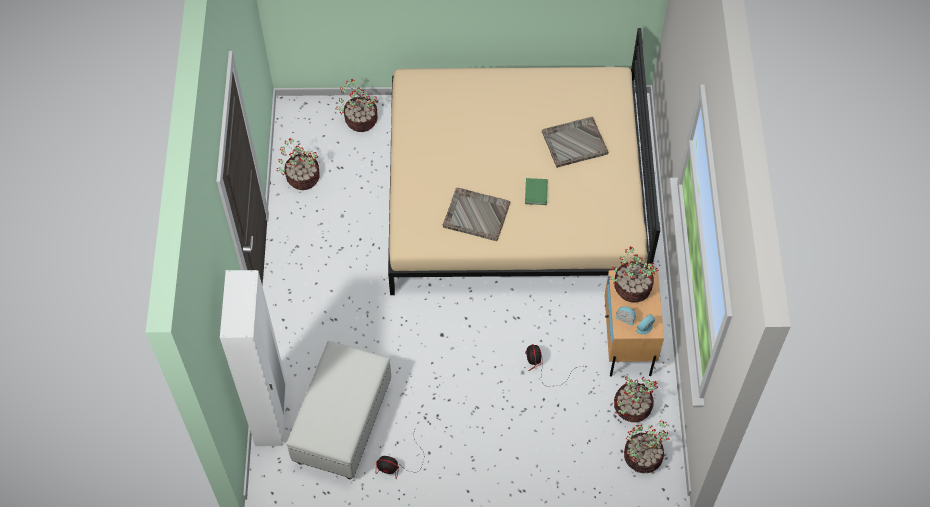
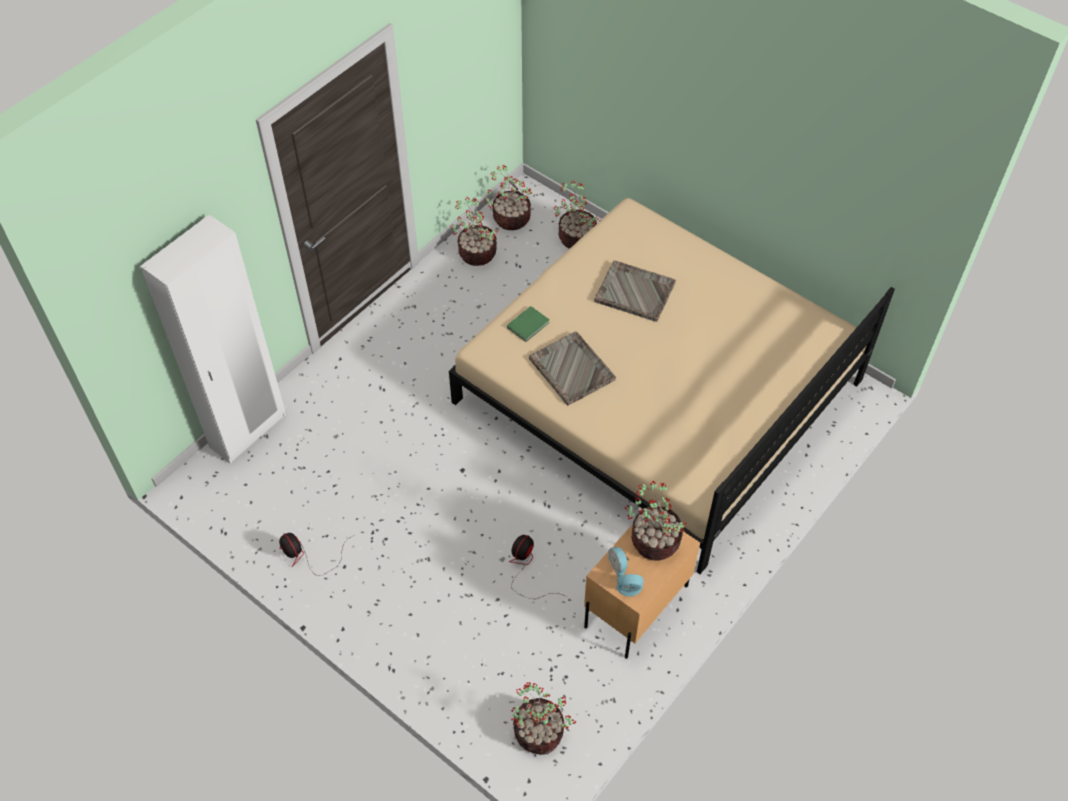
camera: 40 degrees right, 5 degrees down
(342, 424) = (297, 483): white ottoman -> none
(536, 191) = (652, 386): green book -> green book (529, 325)
(574, 143) = (735, 366): grey tray -> grey tray (634, 292)
(631, 408) = (575, 674): potted plant -> potted plant (510, 218)

